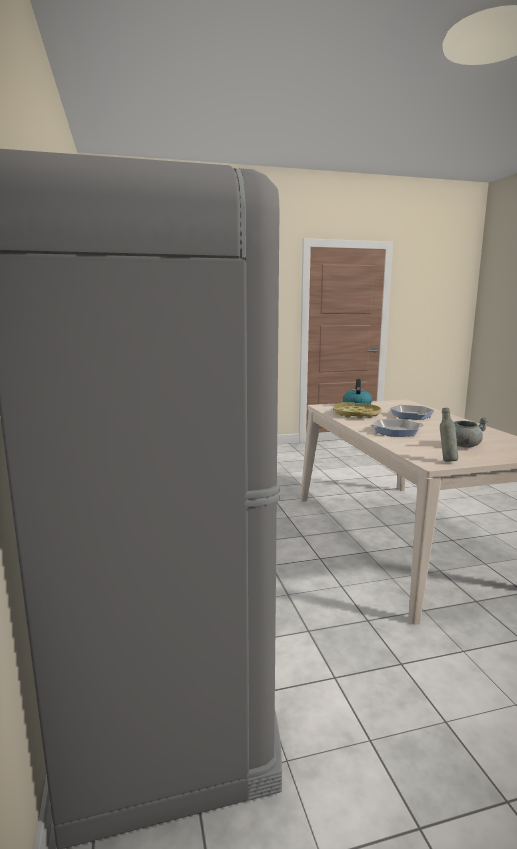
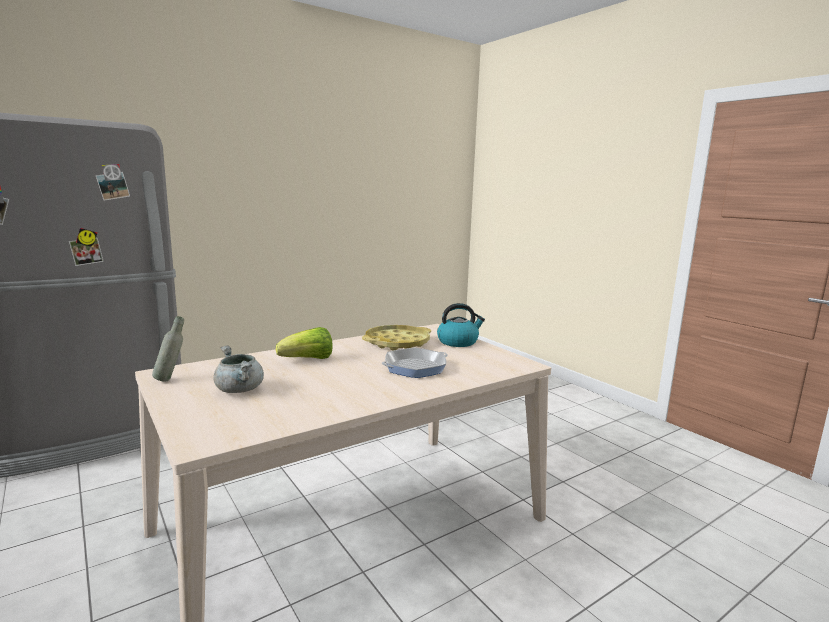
camera: 70 degrees right, 0 degrees up
(396, 431) = (308, 360): frying pan -> lettuce

